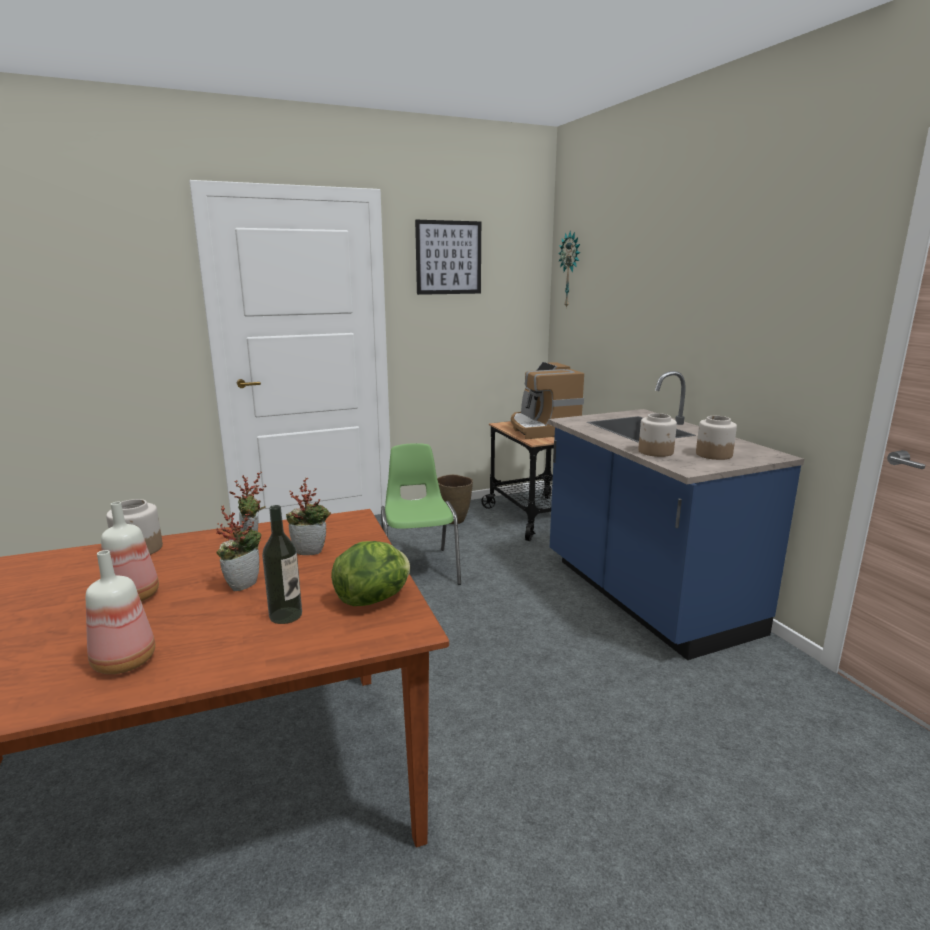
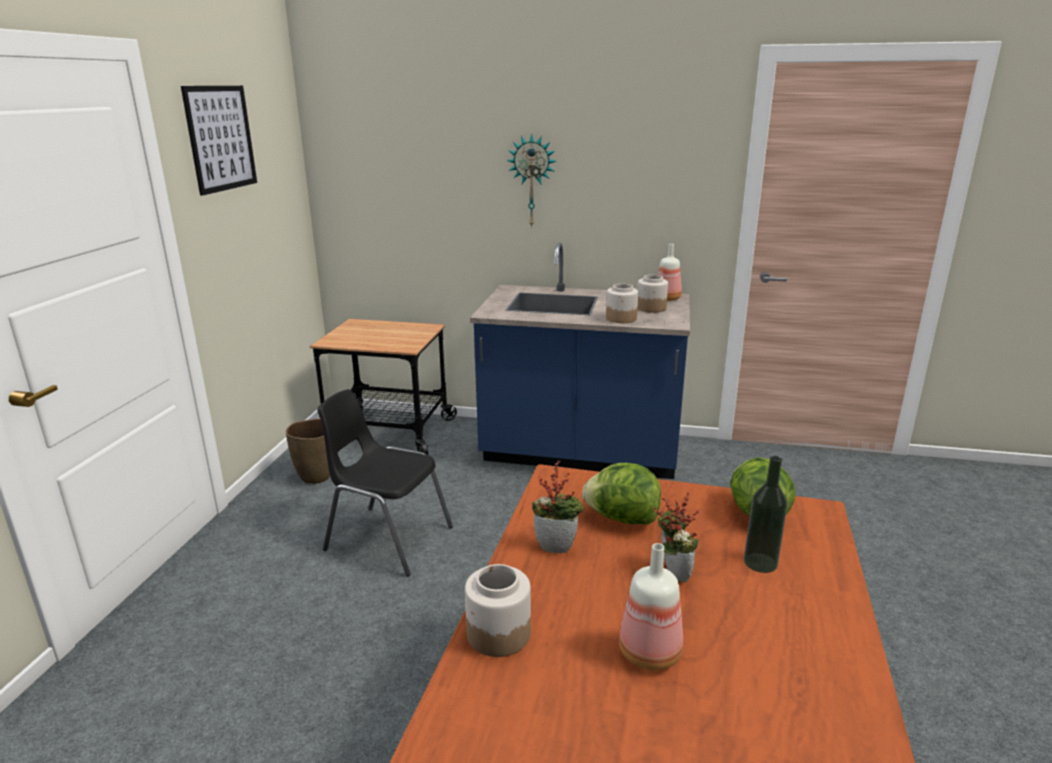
camera: 55 degrees left, 5 degrees up
(126, 662) = (808, 673): bottle -> bottle (668, 298)
(311, 551) = (622, 519): potted plant -> lettuce
(419, 568) = (387, 538): green chair -> black chair
(542, 429) = (377, 334): coffee machine -> none
(570, 270) = (346, 144): wall clock -> wall clock (532, 181)

